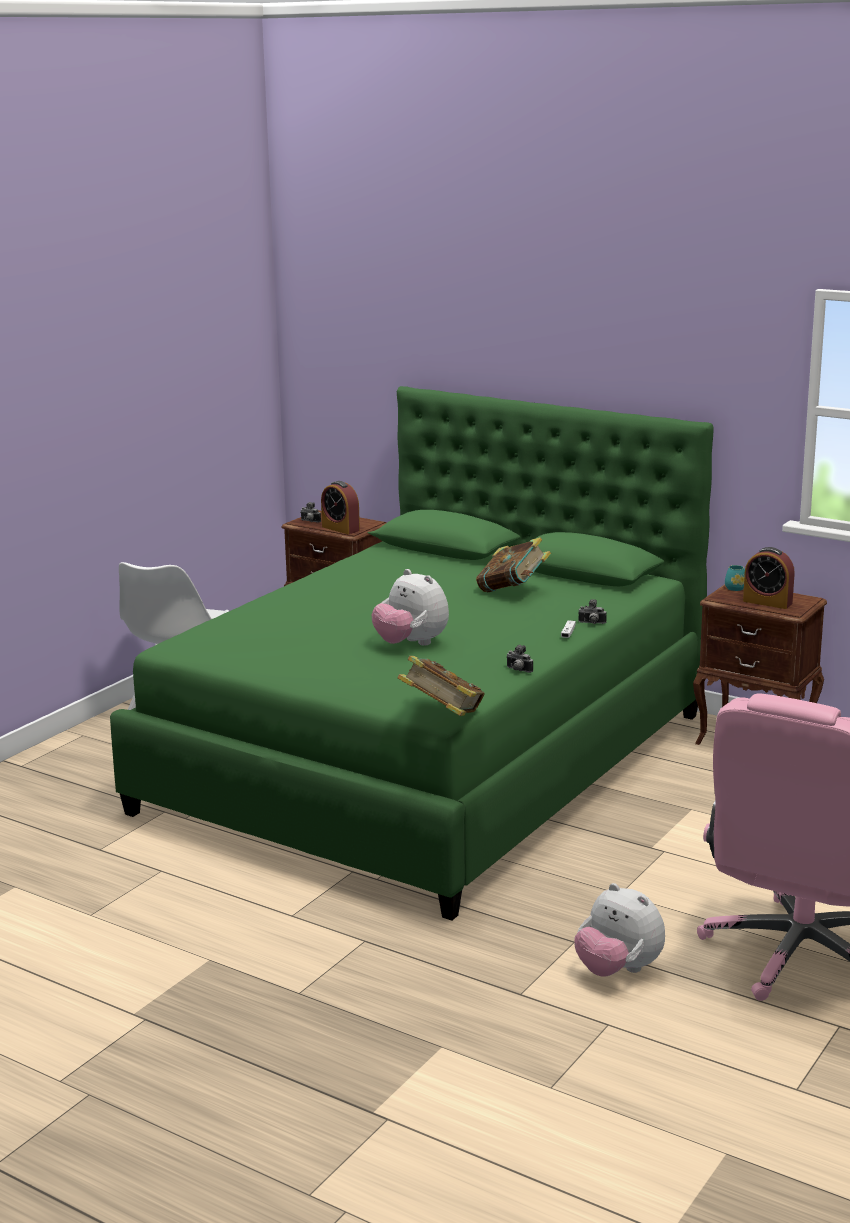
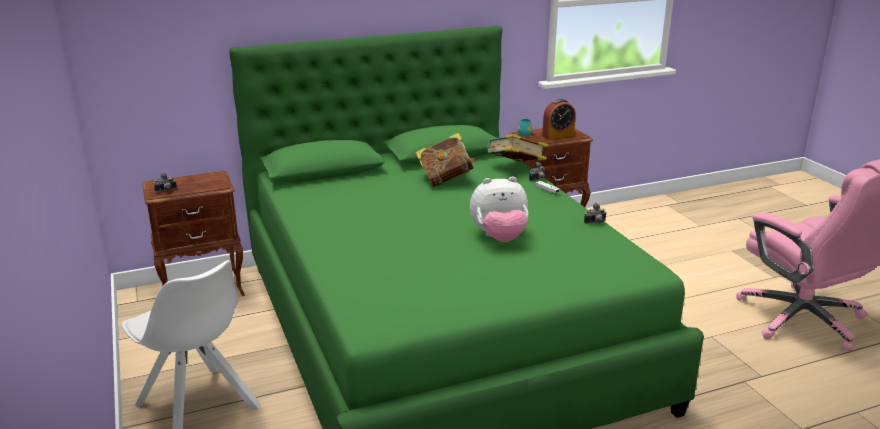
camera: 55 degrees left, 5 degrees up
(340, 528) = (206, 187): alarm clock -> none
(442, 716) = (654, 270): book -> book (515, 168)
(618, 970) = (790, 381): plush toy -> none

